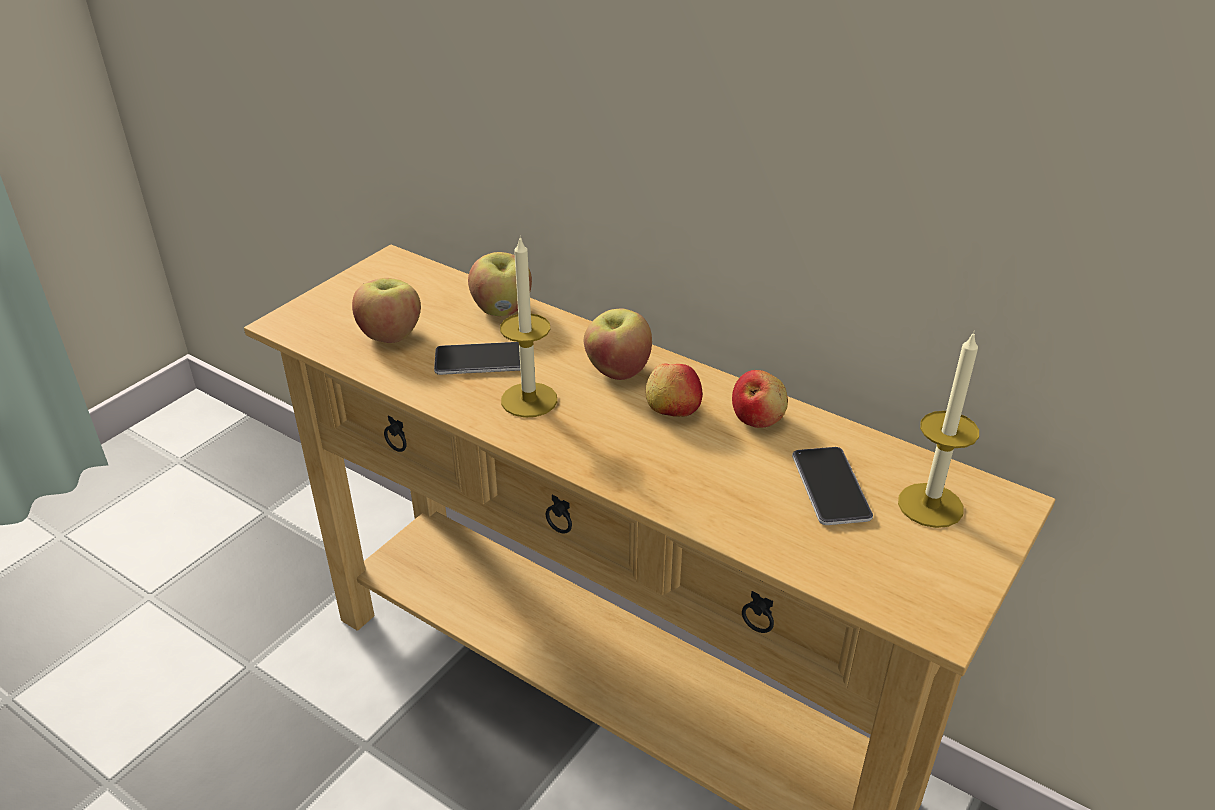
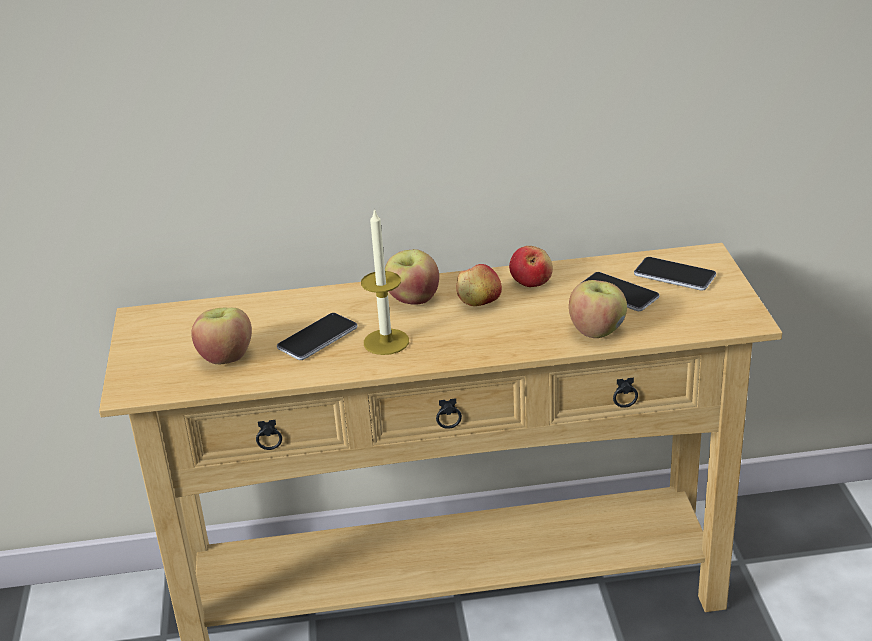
camera: 40 degrees left, 5 degrees down
(502, 309) = (279, 305): apple -> apple (597, 331)
(930, 505) = (674, 275): candle -> phone

